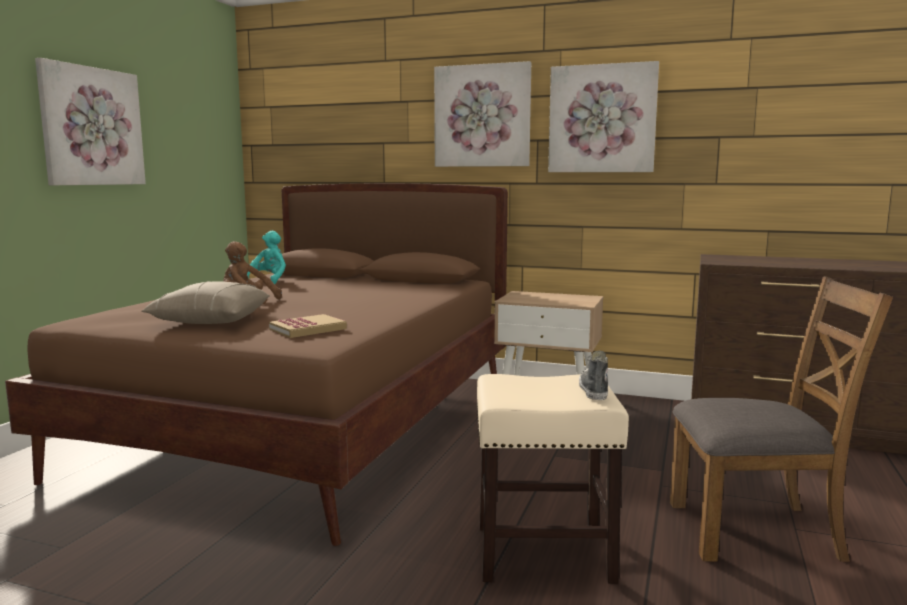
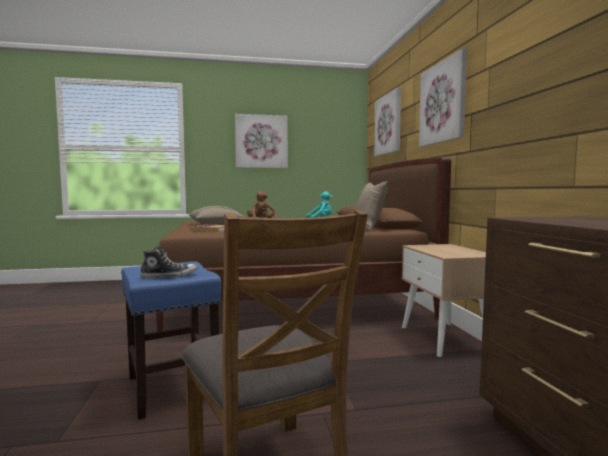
camera: 60 degrees right, 5 degrees down
(431, 286) = (367, 228): none -> beige pillow
(541, 553) = (171, 386): beige stool -> blue stool
(602, 119) = (508, 81): picture -> picture (388, 124)

